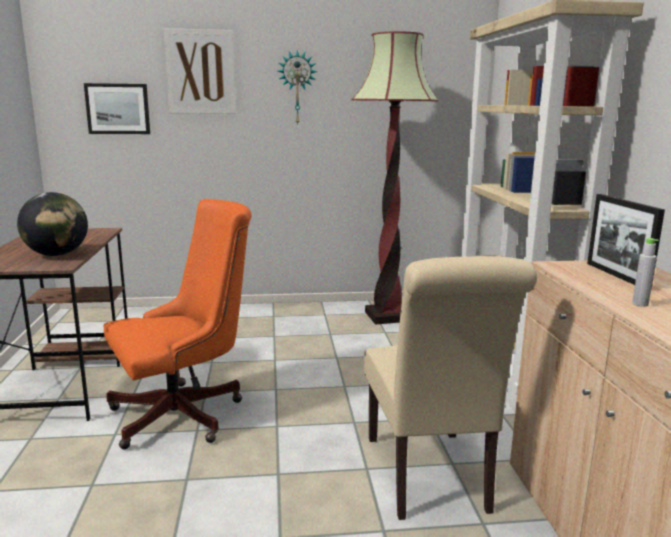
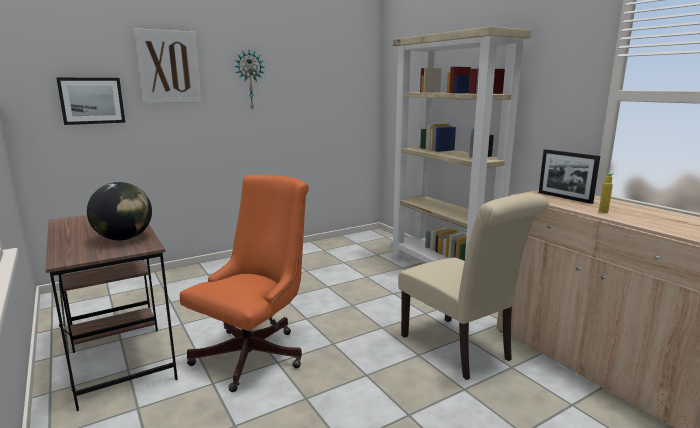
camera: 25 degrees left, 0 degrees up
(387, 316) = (334, 251): floor lamp -> none
(640, 304) = (603, 211): grey bottle -> yellow bottle

